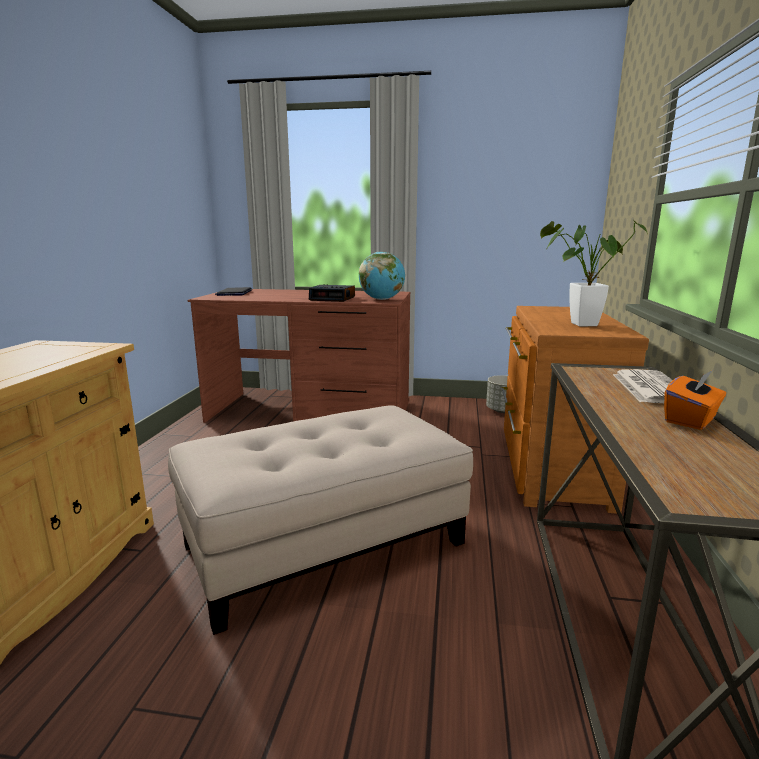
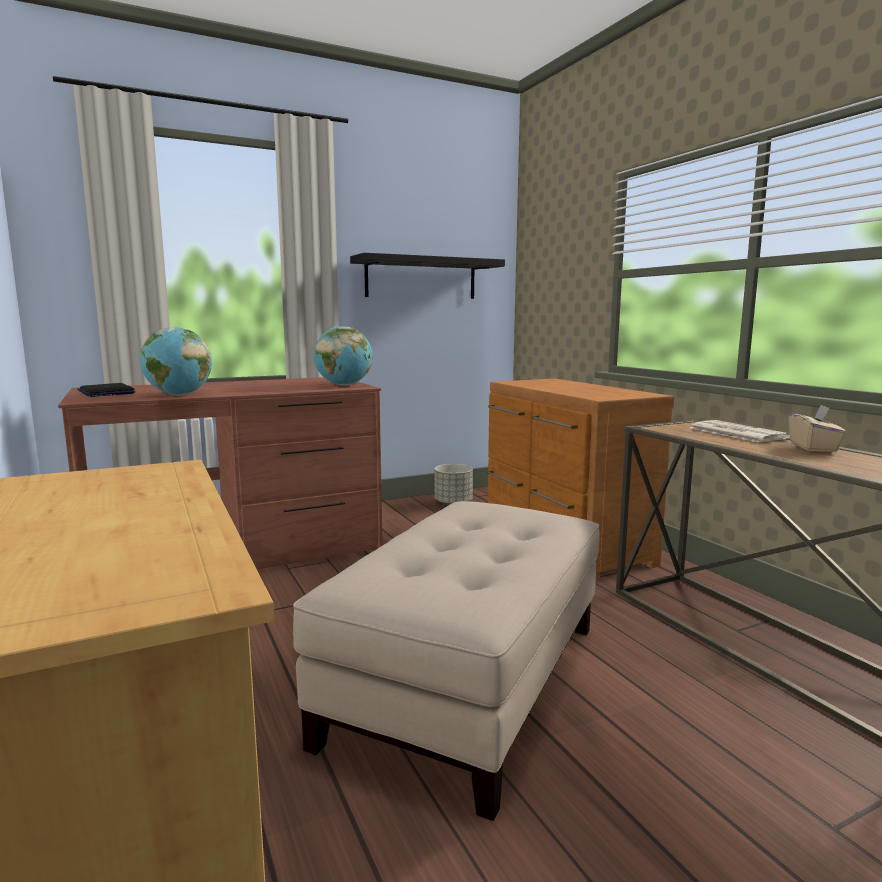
camera: 35 degrees left, 5 degrees down
(261, 298) = (178, 395): none -> globe
(333, 298) = (281, 388): alarm clock -> none
(499, 207) = (421, 278): none -> black shelf
(577, 324) = (596, 391): potted plant -> none
(691, 420) = (814, 447): orange tissue box -> beige tissue box

